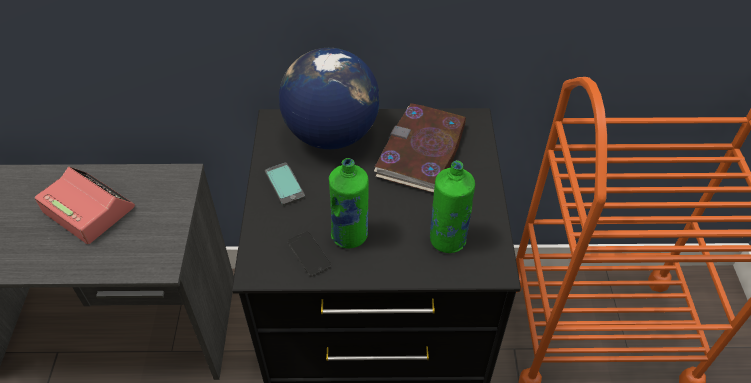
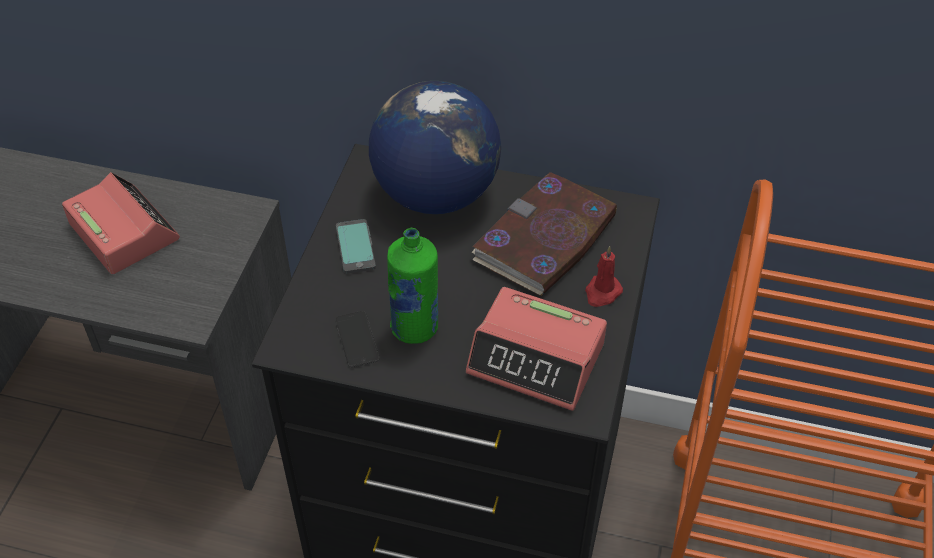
camera: 15 degrees right, 0 degrees up
(447, 239) = (537, 359): green bottle -> alarm clock
(476, 181) = (602, 293): none -> red candle

